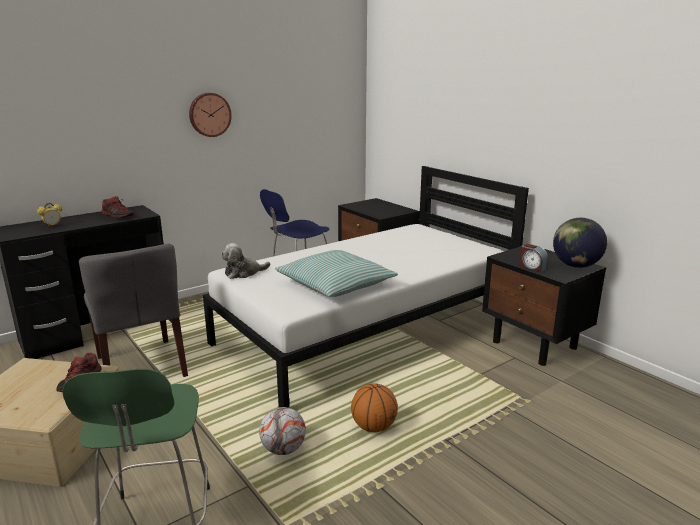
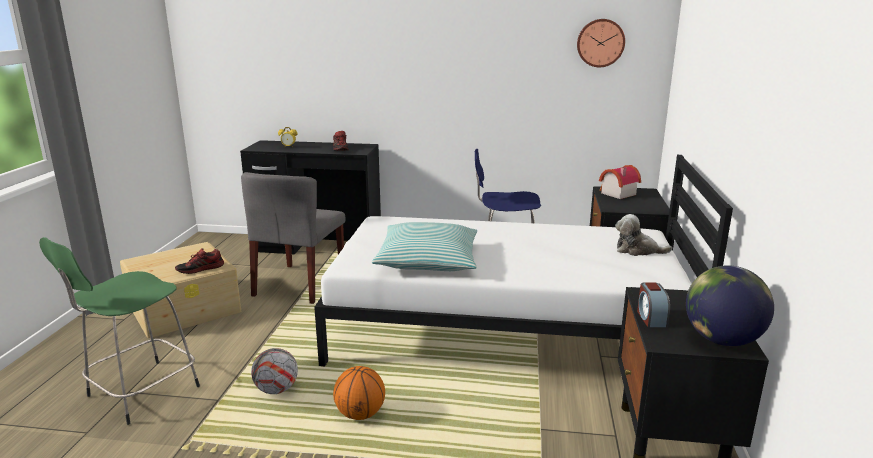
camera: 45 degrees right, 0 degrees up
(209, 114) = (454, 63): wall clock -> wall clock (600, 43)
(243, 273) = (384, 225): plush toy -> plush toy (637, 250)
(362, 206) = (616, 193): none -> toy house

